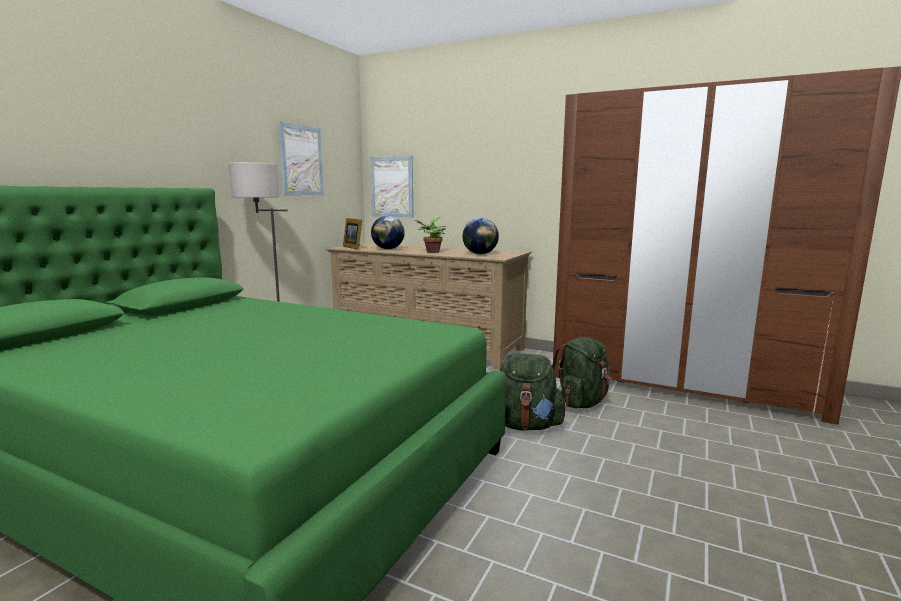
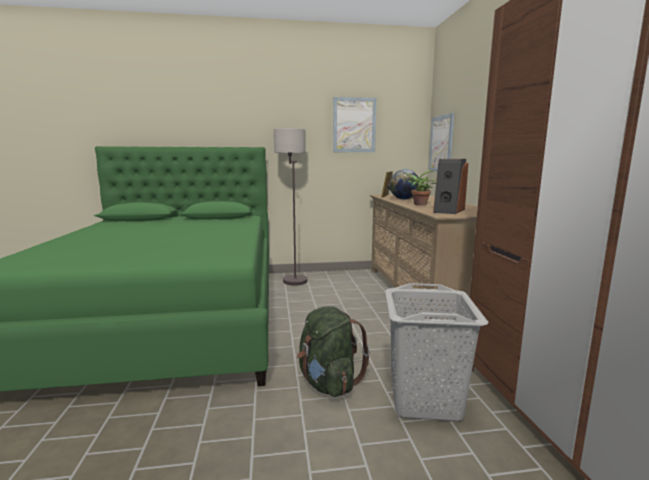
camera: 55 degrees right, 0 degrees up
(480, 254) = (448, 210): globe -> speaker
(581, 402) = (425, 400): green backpack -> grey laundry basket

